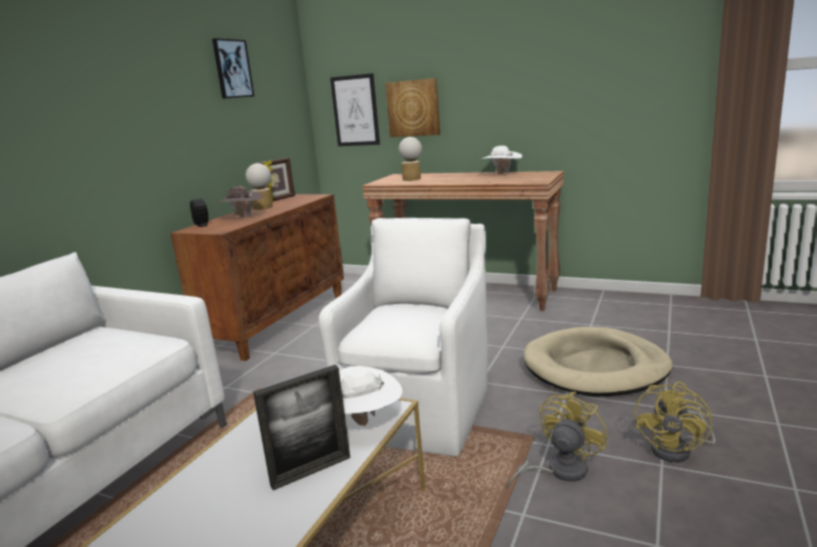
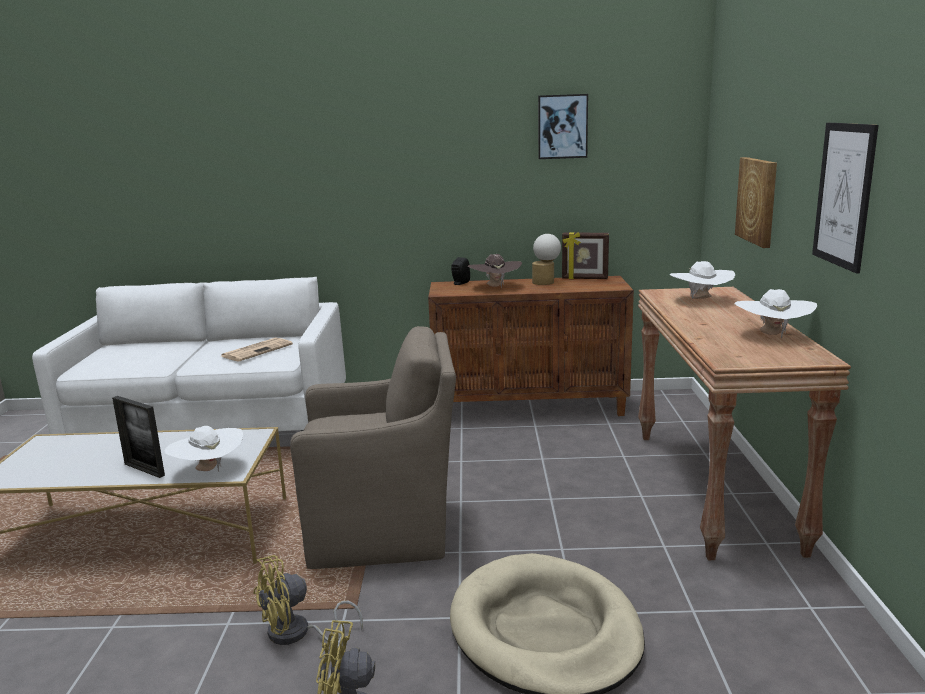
camera: 65 degrees right, 0 degrees up
(95, 353) = (257, 350): none -> newspaper
(355, 111) = (725, 188): picture -> picture (844, 195)
(412, 178) = (700, 300): table lamp -> white hat
(420, 410) = (384, 530): white armchair -> brown armchair
(559, 471) = (297, 634): yellow fan -> yellow fan turned 135 degrees clockwise

